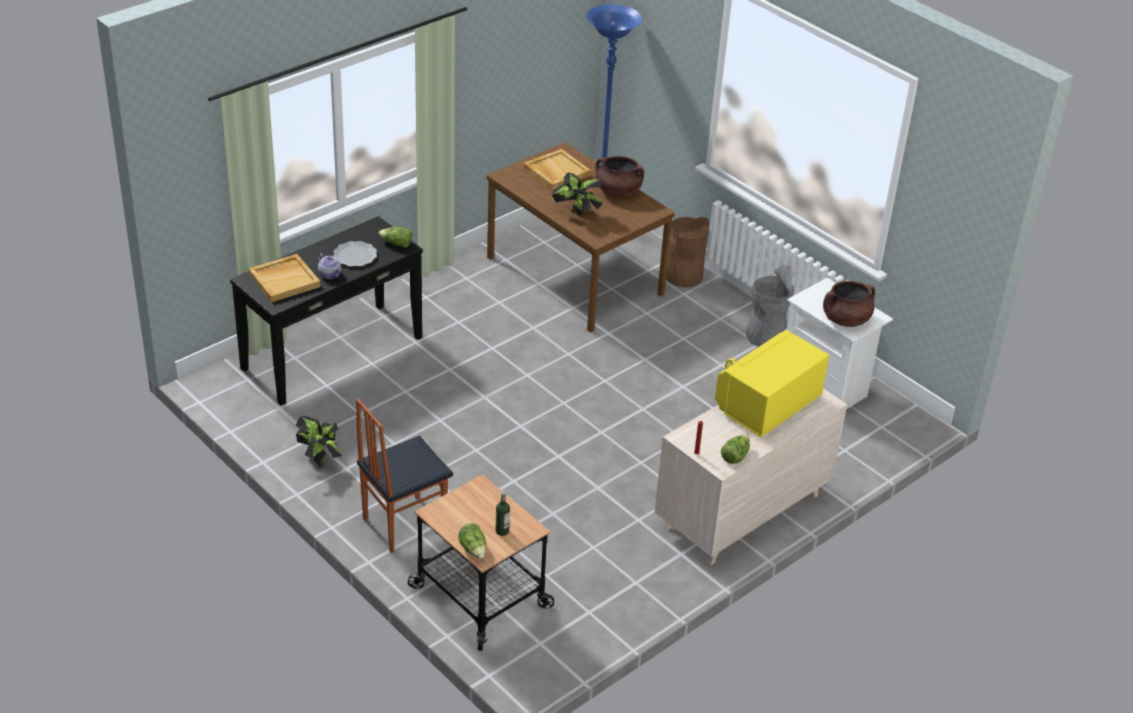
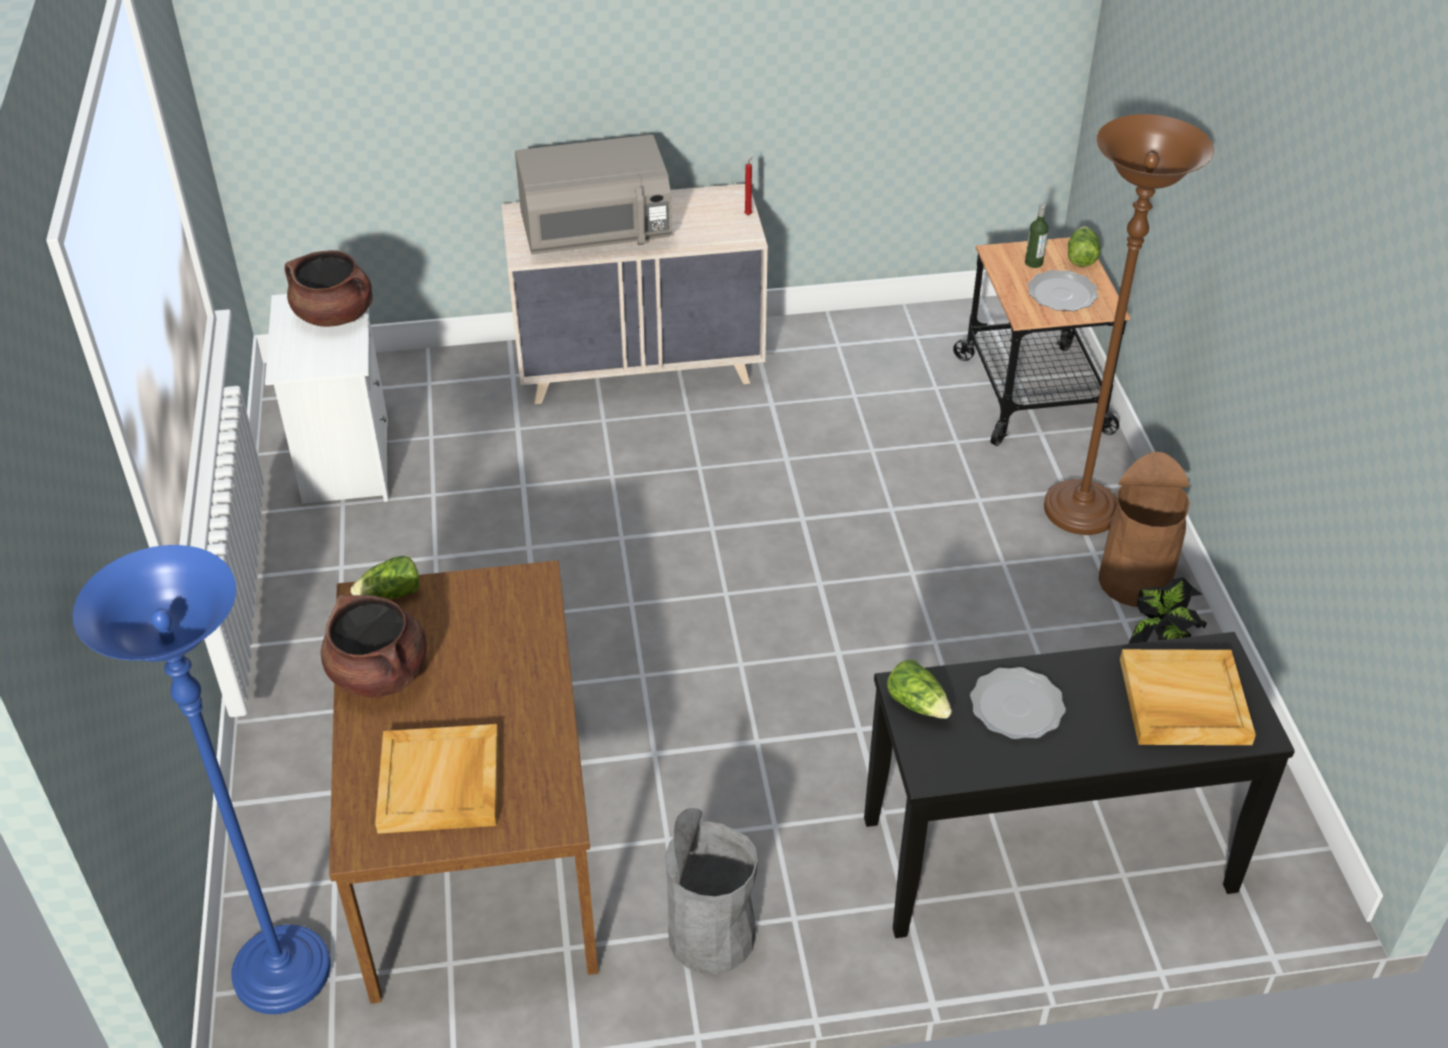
camera: 145 degrees left, 5 degrees up
(330, 274) = (1087, 680): teapot -> none
(403, 523) = (1081, 511): chair -> brown floor lamp
(468, 512) = (1062, 294): none -> plate
(577, 214) = (511, 651): potted plant -> none
(683, 275) = (293, 749): brown trash can -> brown trash can (1134, 581)
(735, 456) = (704, 199): lettuce -> lettuce (391, 594)
(765, 336) = (314, 575): grey trash can -> grey trash can (711, 935)
(767, 404) = (596, 235): yellow microwave -> grey microwave

